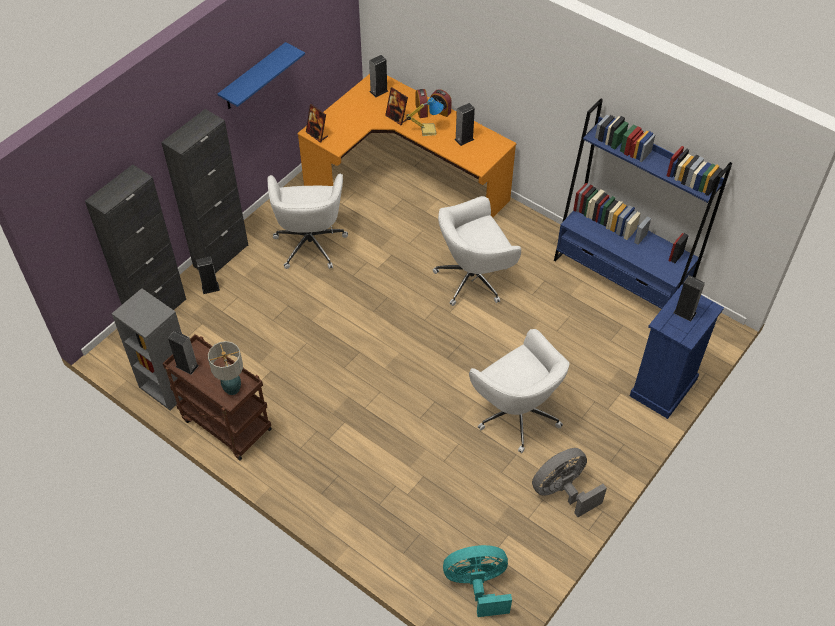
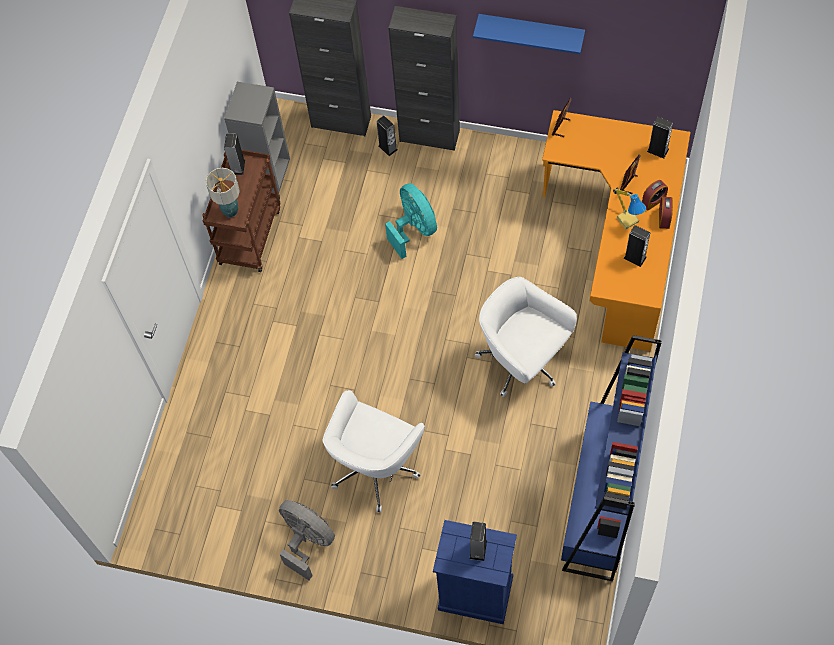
camera: 70 degrees right, 10 degrees up
(310, 242) = (486, 199): white office chair -> none
(477, 585) = (180, 505): turquoise fan -> turquoise fan (414, 229)

